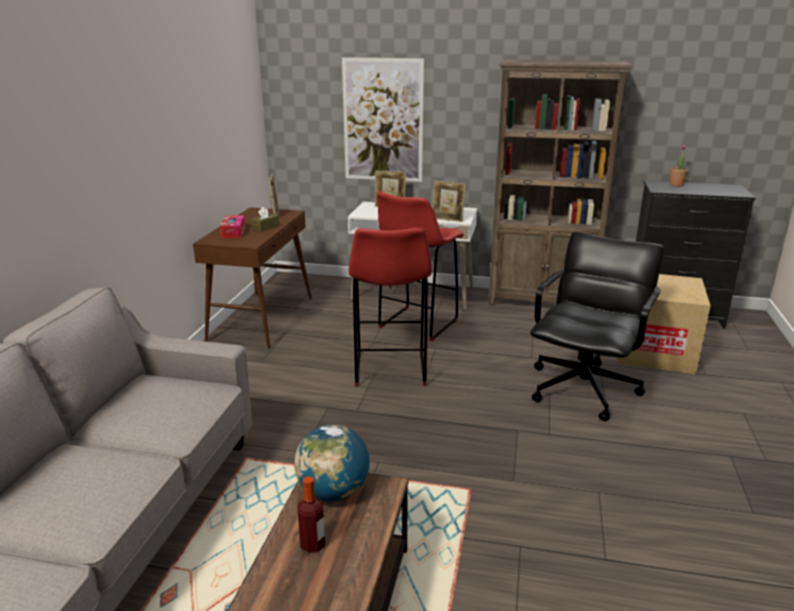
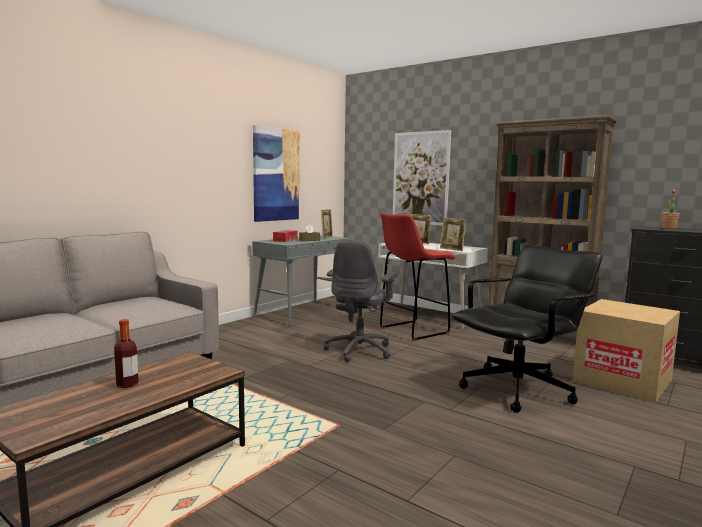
camera: 25 degrees right, 15 degrees down
(202, 138) = (276, 174): none -> picture
(261, 318) = (303, 312): brown console table -> grey console table
(333, 492) = (183, 366): globe -> none
(390, 371) = (360, 350): red stool -> grey office chair

